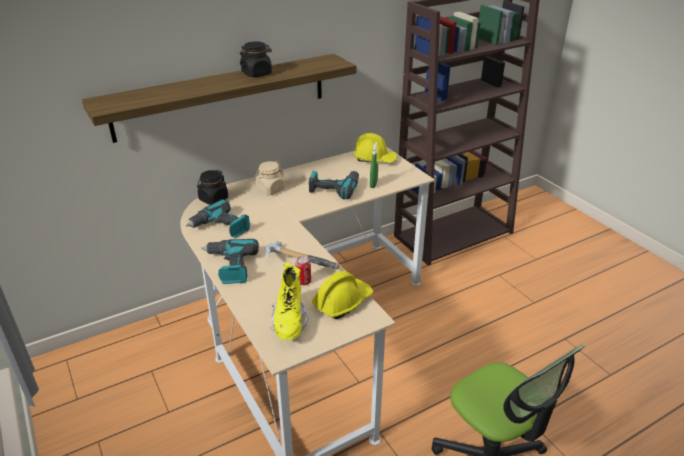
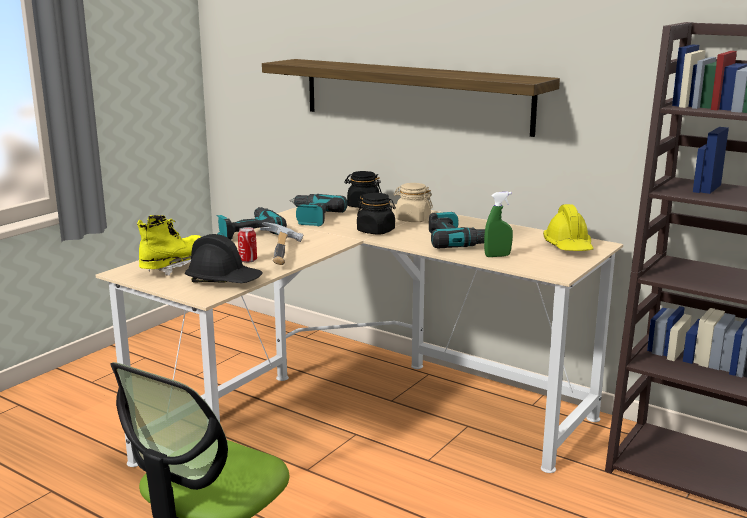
camera: 65 degrees right, 15 degrees down
(257, 73) = (435, 71): black jar -> black jar (376, 231)
(289, 323) = (174, 267): yellow boot -> yellow boot turned 150 degrees clockwise
(342, 302) = (224, 280): yellow hard hat -> black hard hat

